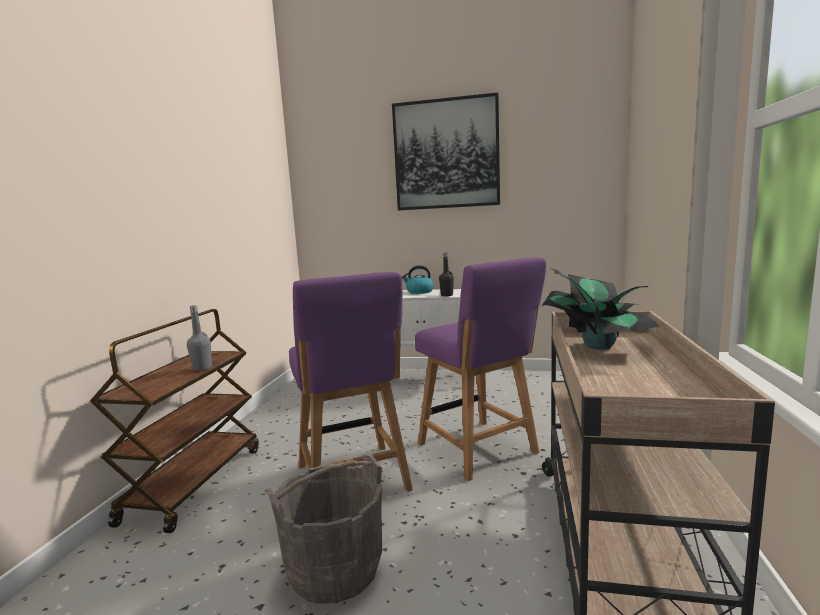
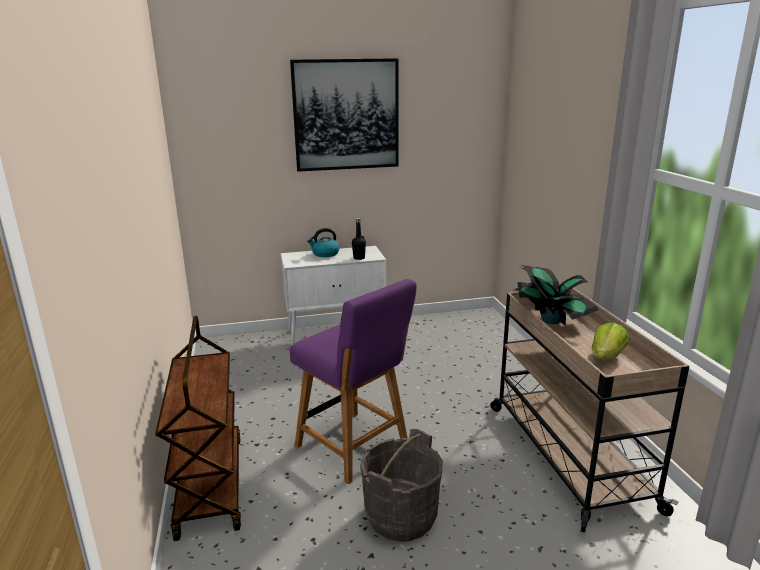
camera: 25 degrees left, 10 degrees up
(202, 368) = (216, 379): grey bottle -> none
(480, 451) = (434, 400): purple chair -> none
(645, 388) = (607, 356): none -> lettuce

